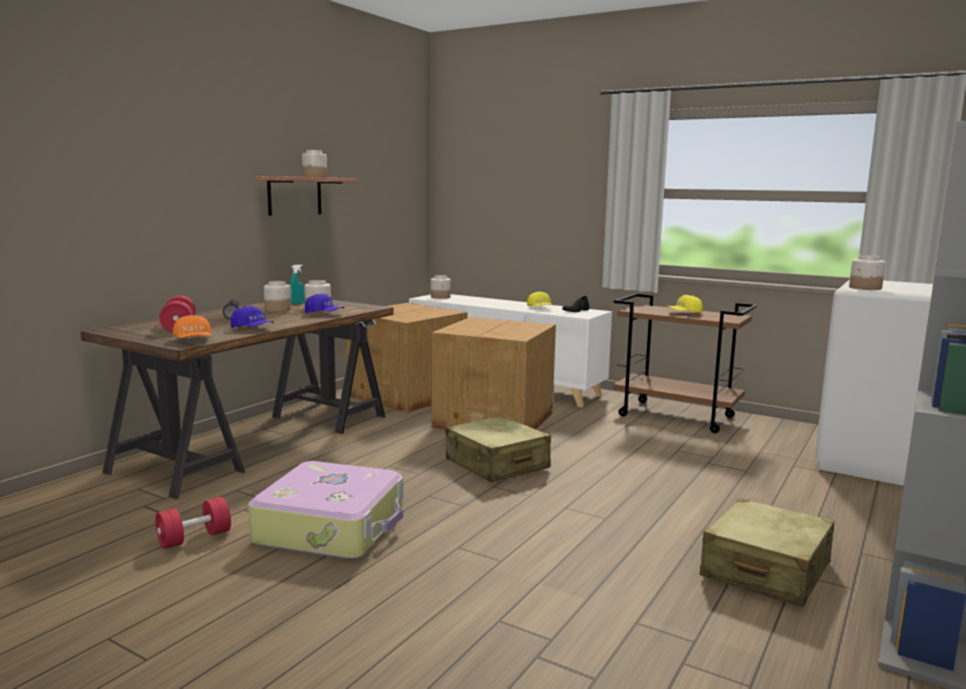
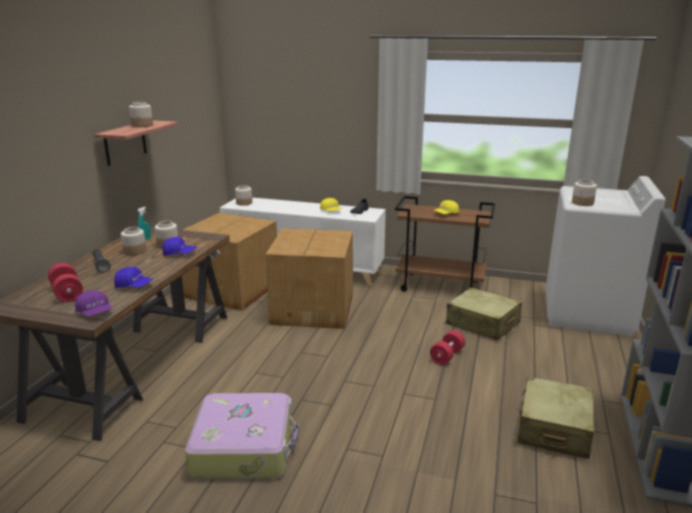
camera: 15 degrees left, 10 degrees up
(193, 340) = (95, 312): orange cap -> purple cap
(194, 538) = (140, 481): red dumbbell -> red dumbbell (447, 356)
(496, 464) = (336, 357): beige suitcase -> beige suitcase (483, 323)

